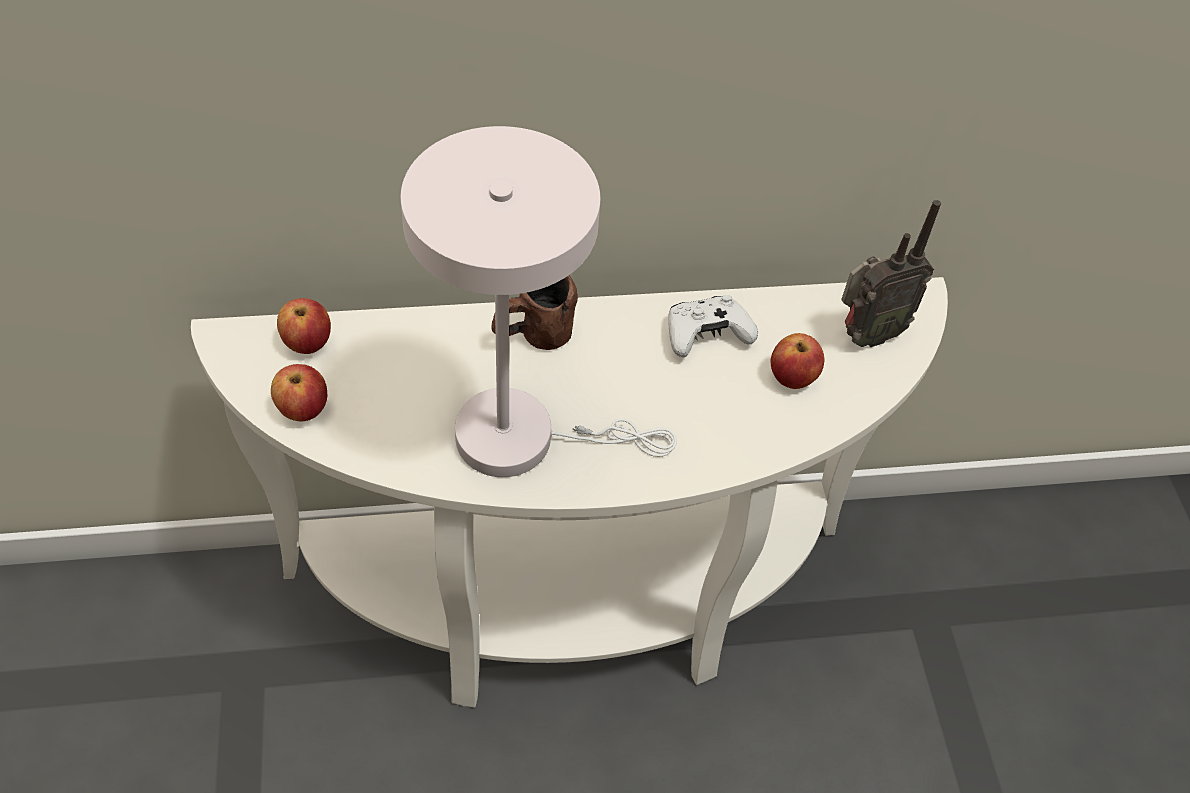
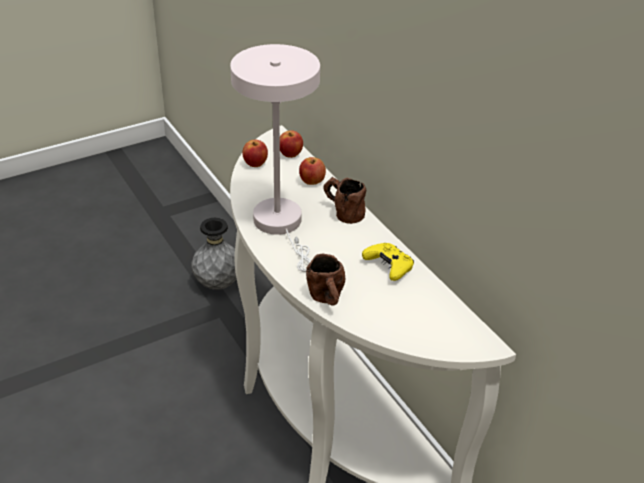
camera: 70 degrees right, 15 degrees down
(173, 658) = (218, 284): none -> grey vase
(706, 335) = (389, 267): white game controller -> yellow game controller
(753, 446) = (327, 300): none -> brown mug
(792, 377) = (384, 305): apple -> apple (312, 182)
(865, 334) = (439, 327): radio -> none

